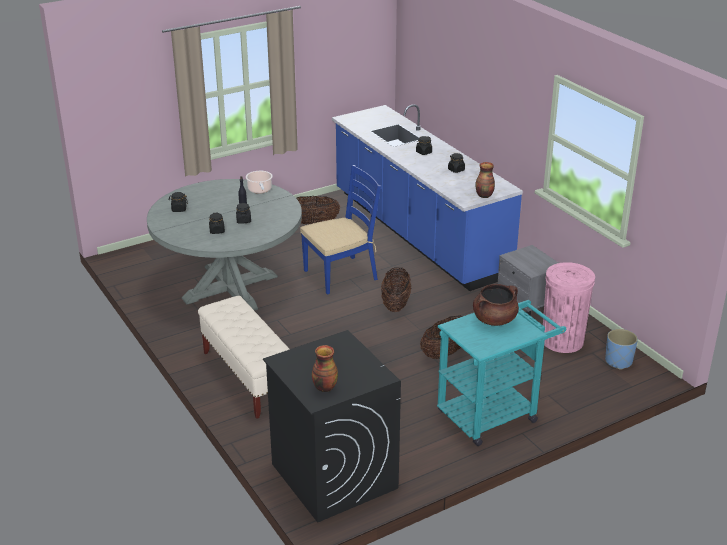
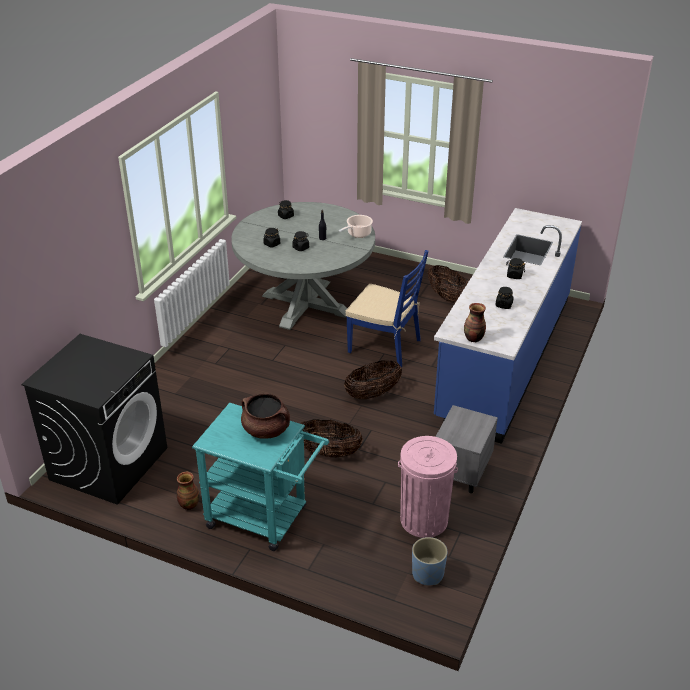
camera: 55 degrees right, 5 degrees up
(249, 377) = (197, 367): beige bench -> none
(324, 387) = (60, 376): vase -> vase (189, 504)

